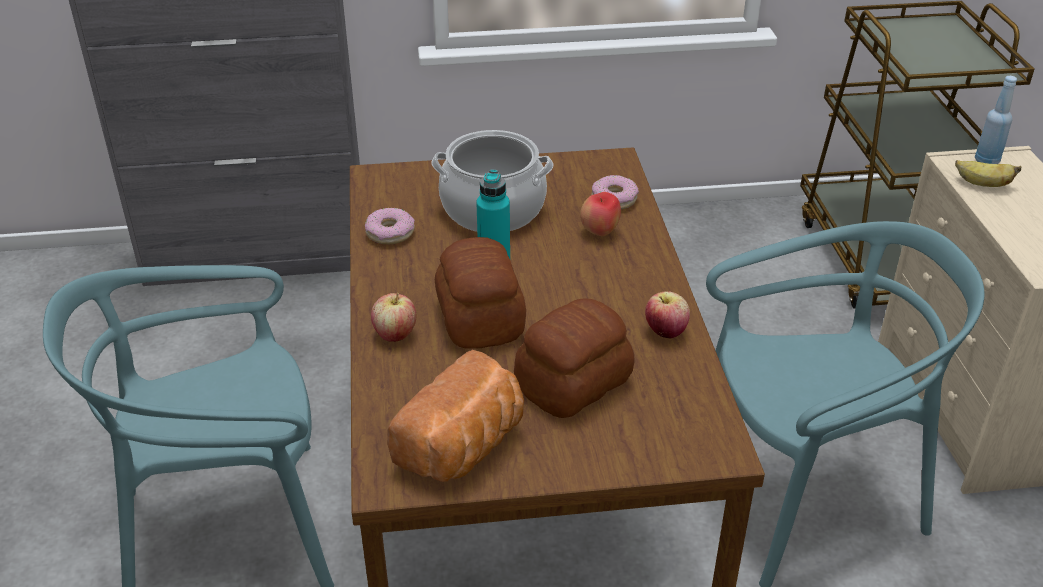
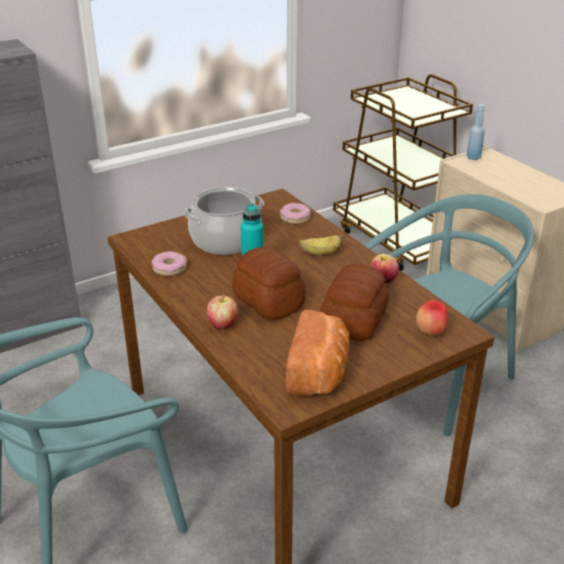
camera: 25 degrees left, 5 degrees down
(600, 232) = (301, 237): apple -> apple (430, 332)
(982, 184) = (480, 169): banana -> banana (321, 253)

